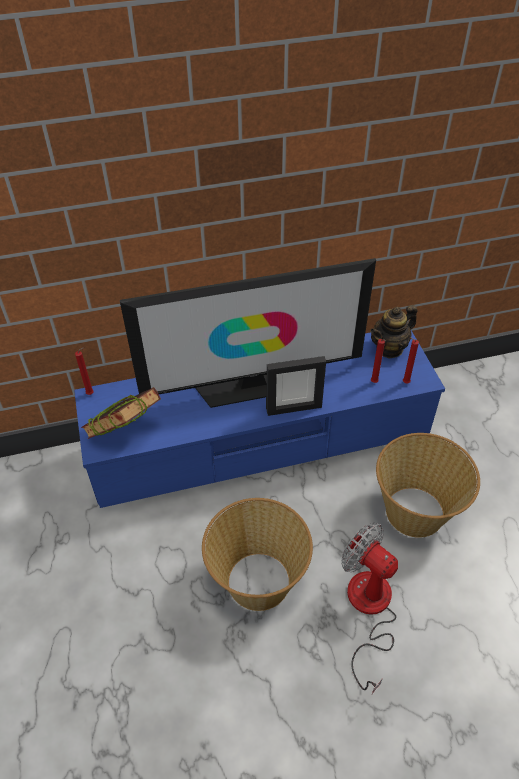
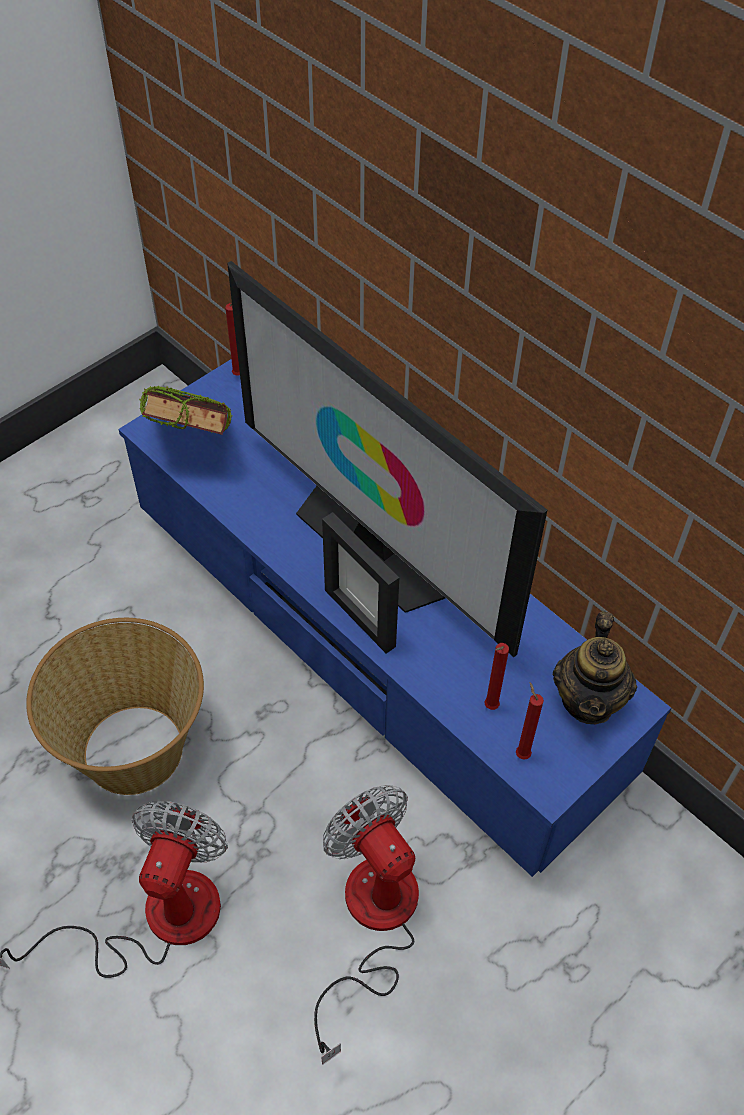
camera: 60 degrees right, 5 degrees up
(389, 348) = (589, 700): teapot -> teapot turned 105 degrees counterclockwise
(416, 511) = (372, 922): basket -> fan

